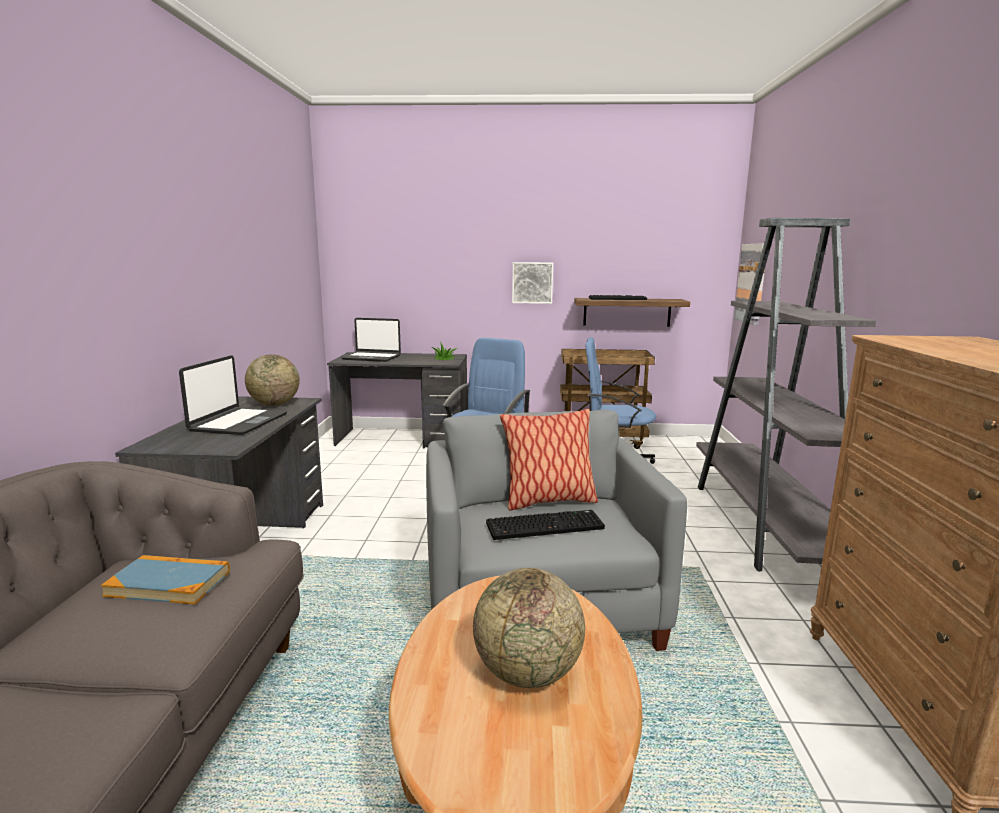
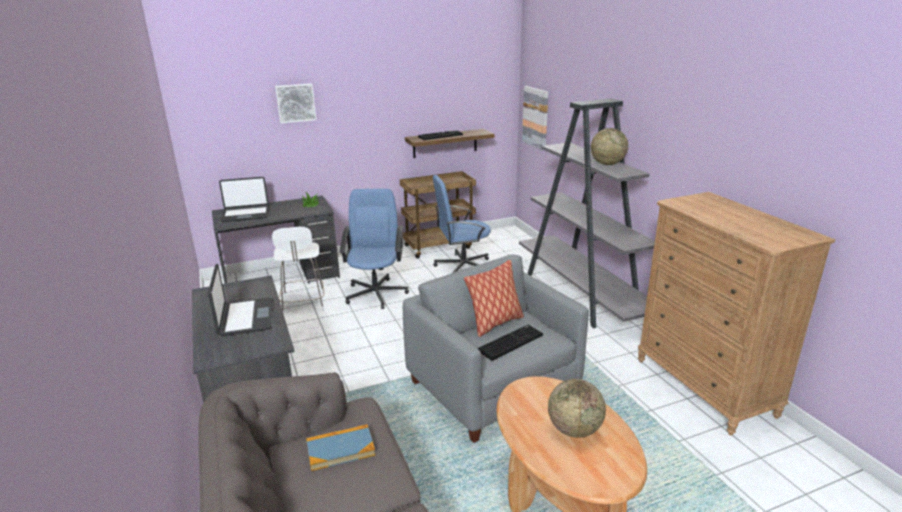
camera: 25 degrees left, 10 degrees up
(274, 404) = (244, 291): globe -> globe (607, 164)
(398, 465) = (303, 305): none -> white chair
(532, 282) = (370, 128): picture -> picture (295, 103)

